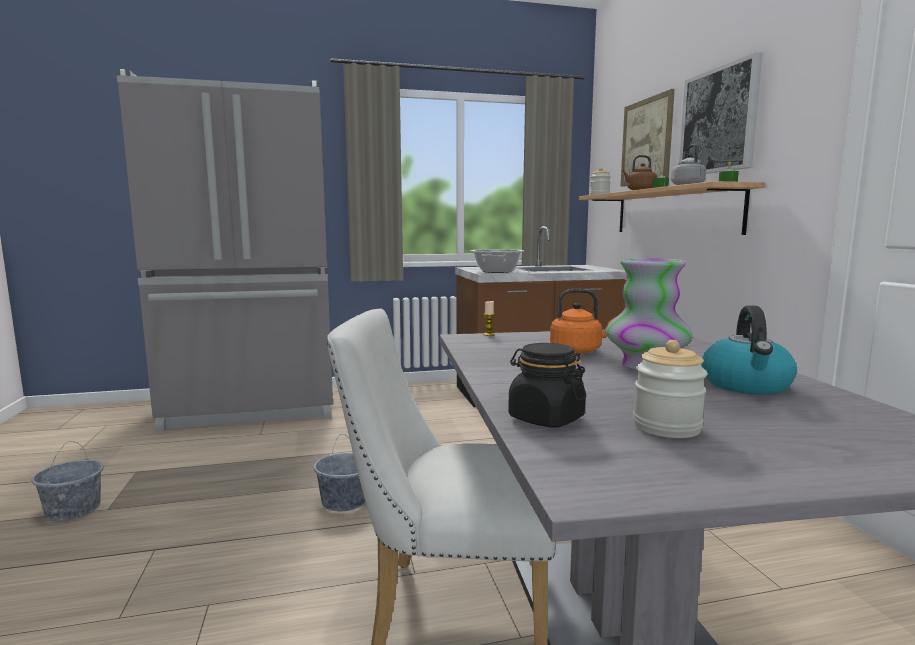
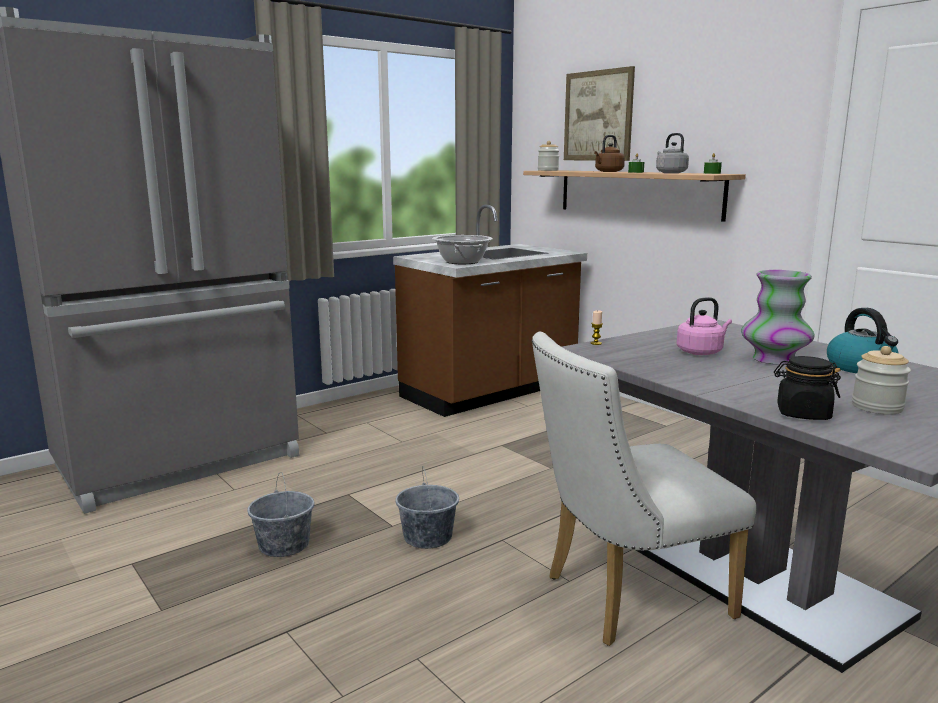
camera: 25 degrees left, 5 degrees up
(73, 509) = (115, 622): grey bucket -> grey bucket (284, 544)
(578, 351) = (701, 352): orange kettle -> pink kettle
(719, 121) = (692, 109): picture -> none

